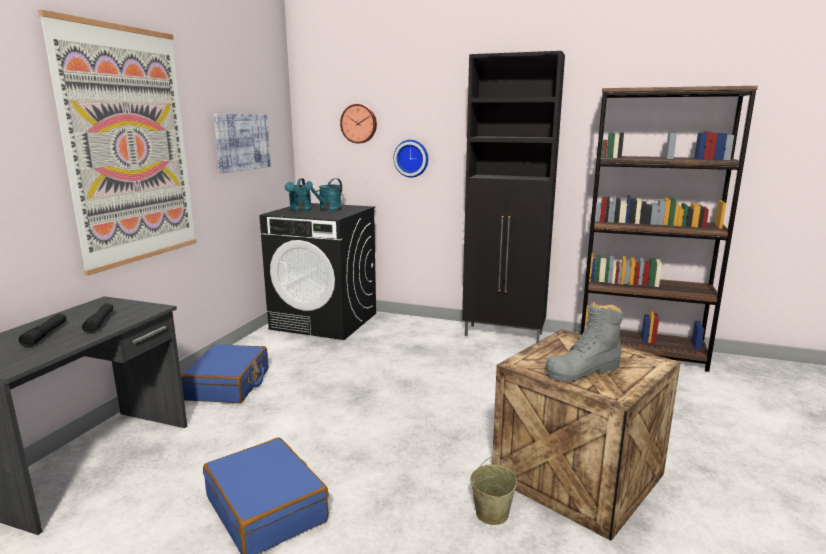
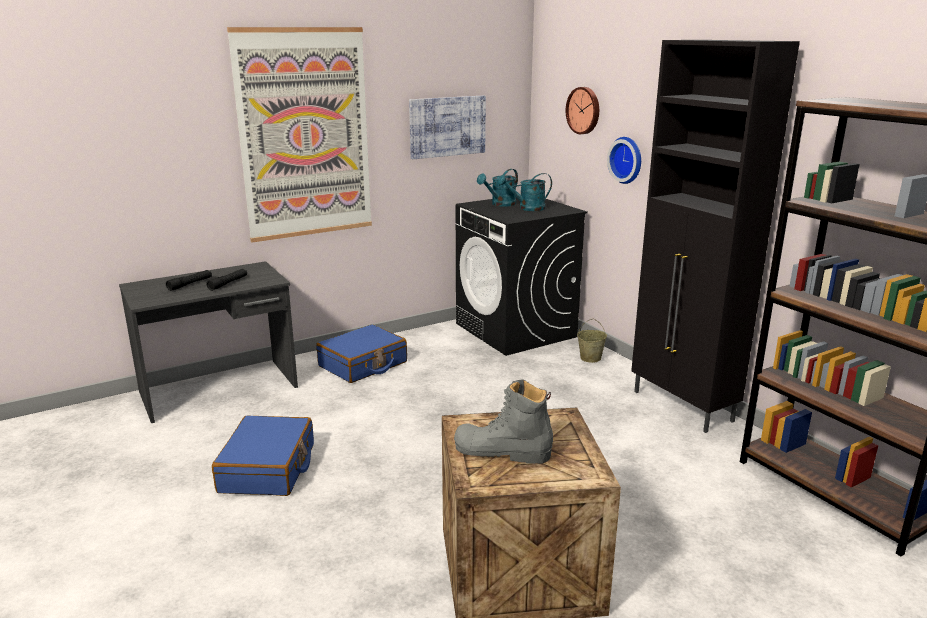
camera: 40 degrees right, 5 degrees up
(492, 513) = (400, 554): beige bucket -> beige bucket (590, 358)

